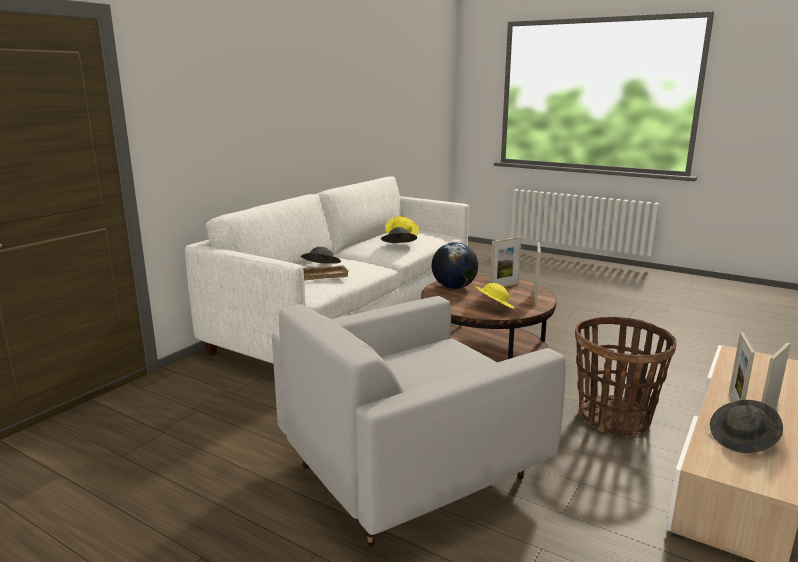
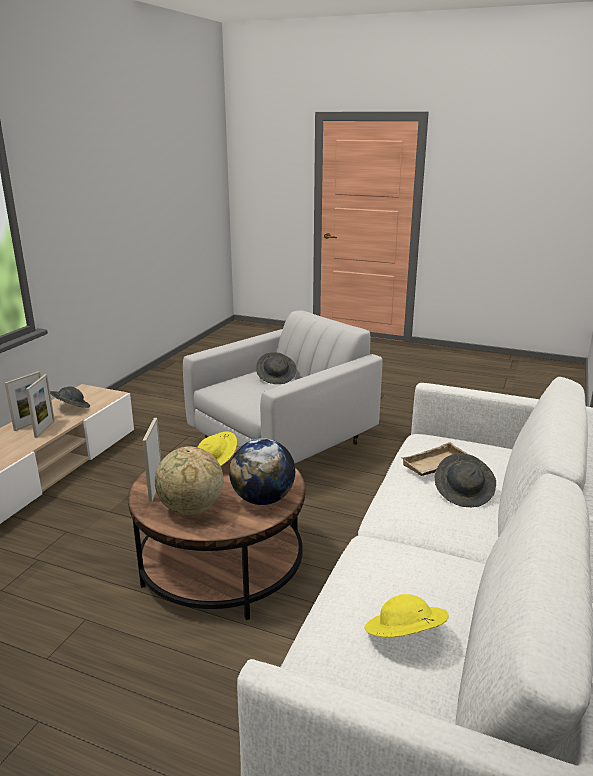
camera: 170 degrees right, 5 degrees up
(398, 246) = (383, 572): grey hat -> grey hat (276, 377)
(504, 286) = (191, 509): picture frame -> globe
(614, 418) = (109, 502): basket -> none

